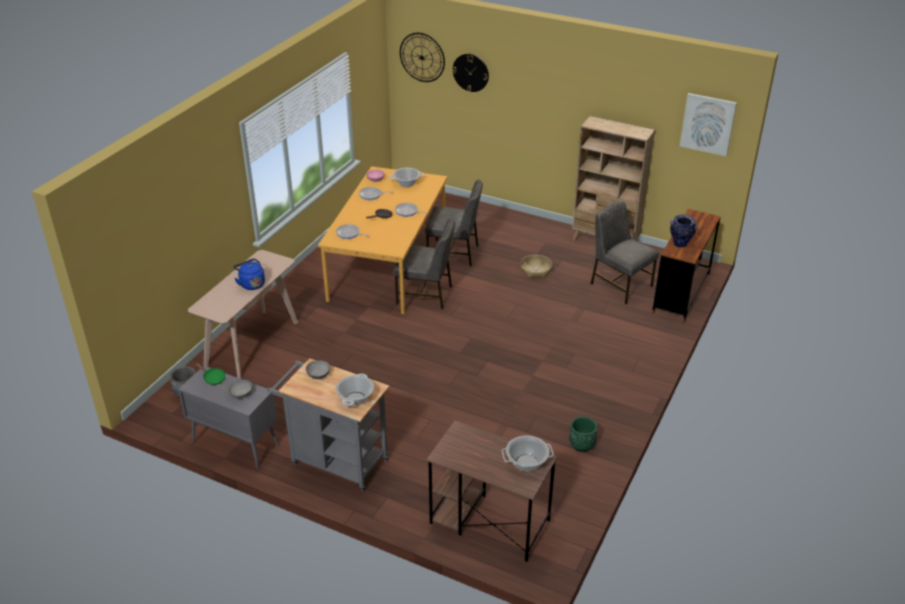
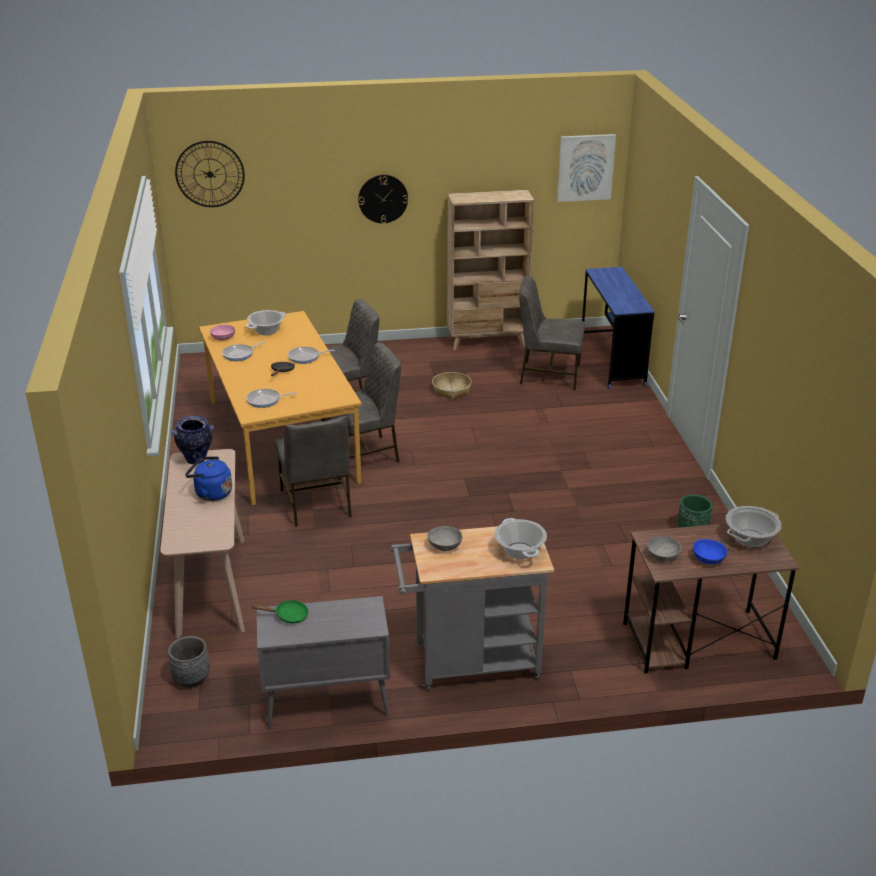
camera: 35 degrees left, 5 degrees down
(241, 394) = (349, 616): grey bowl -> grey bowl (663, 556)
(362, 317) = (317, 504): none -> grey chair
(470, 72) = (283, 178): wall clock -> wall clock (383, 198)
(479, 462) = (708, 559): none -> blue bowl
(680, 244) = (620, 300): vase -> vase (196, 459)
(681, 293) = (612, 362): brown desk -> blue desk

